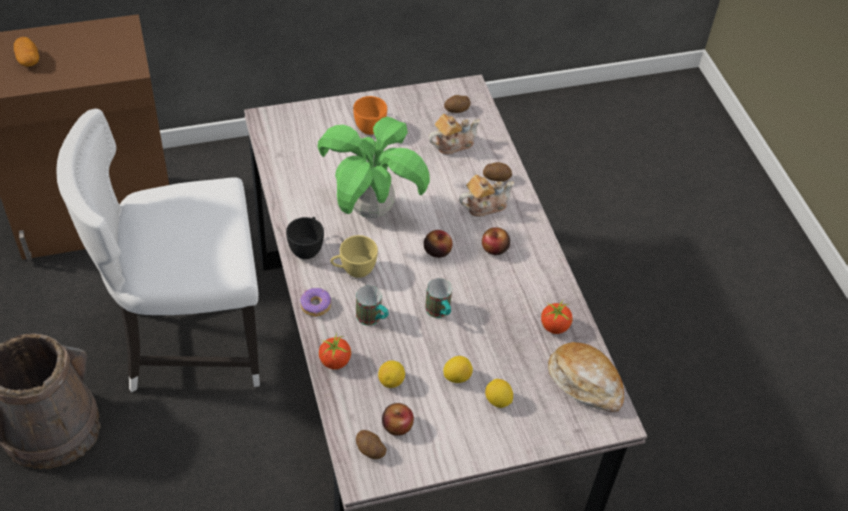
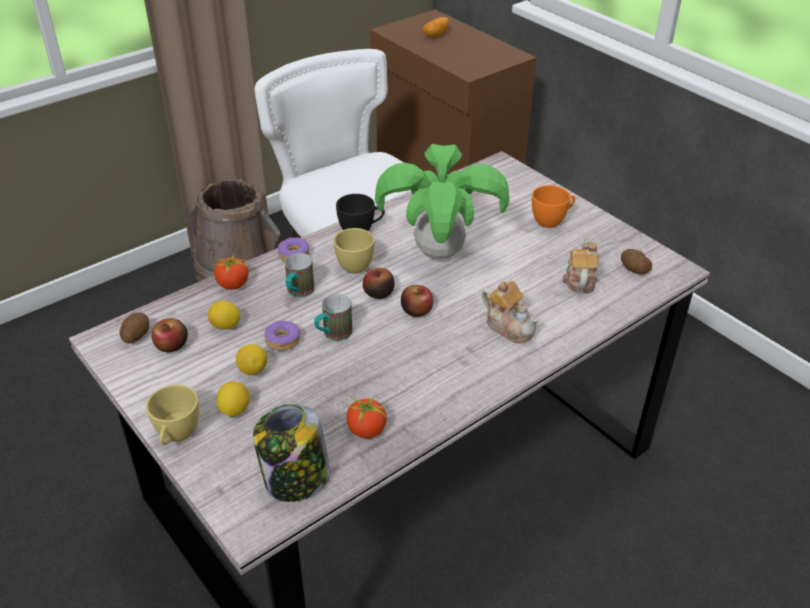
camera: 70 degrees right, 10 degrees down
(430, 347) = (282, 340): none -> donut
(452, 144) = (580, 280): teapot -> teapot turned 120 degrees counterclockwise
(494, 248) = (451, 351): apple -> apple (378, 293)
(496, 177) = (559, 324): potato -> none
(510, 445) = (176, 436): none -> yellow cup
(585, 382) = (296, 479): bread -> jar

